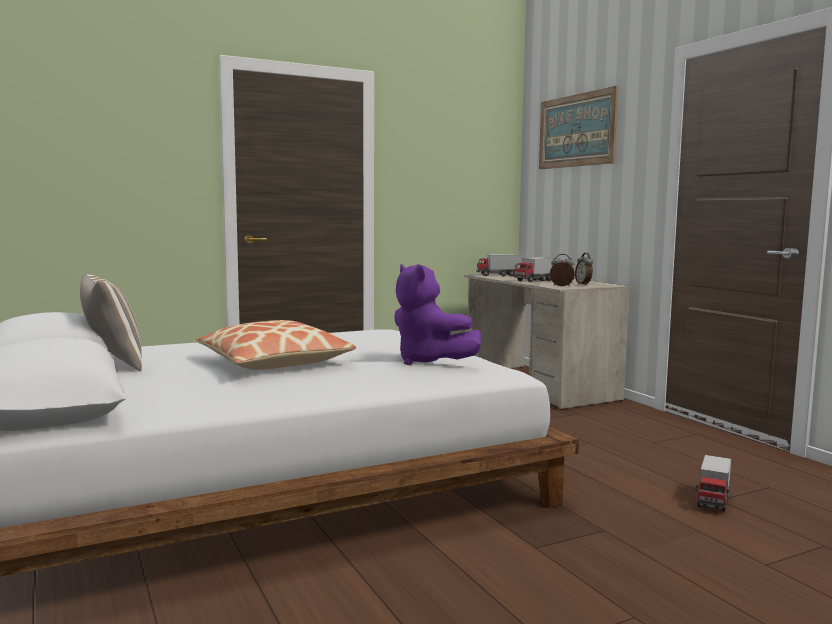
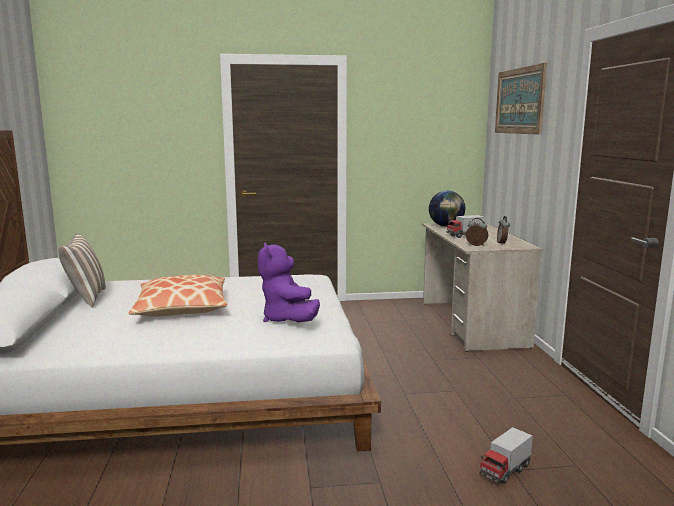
camera: 20 degrees right, 5 degrees up
(496, 275) = (446, 226): toy truck -> globe

